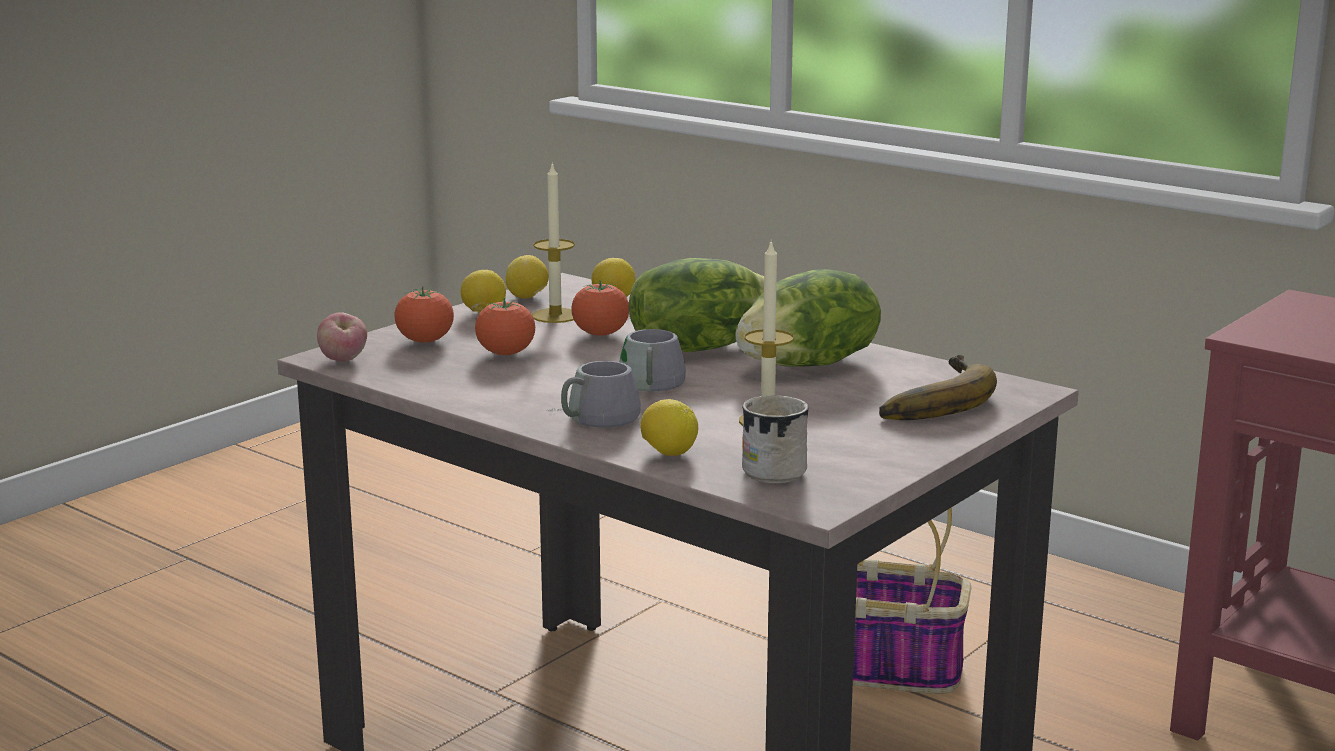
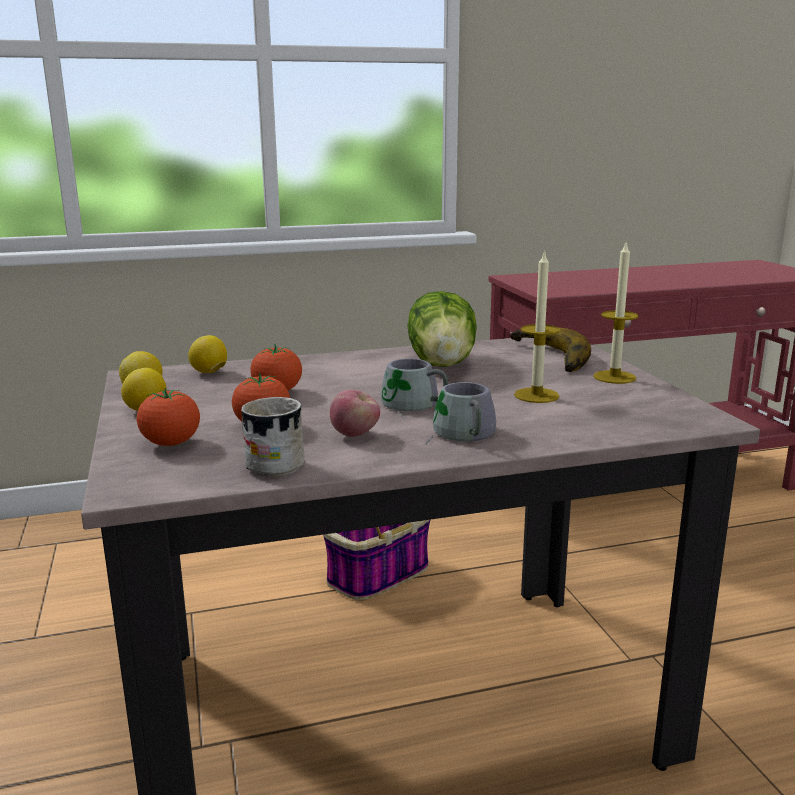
camera: 55 degrees left, 0 degrees up
(343, 360) = (154, 484): apple -> apple (355, 435)
(555, 315) = (205, 393): candle -> candle (614, 377)
(668, 454) = (570, 432): lemon -> none
(700, 347) = (359, 376): lettuce -> none
(777, 469) = (633, 414): white mug -> white mug (270, 463)

